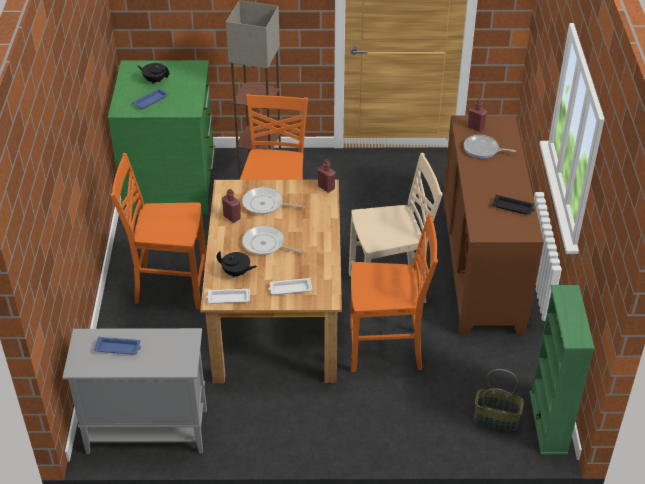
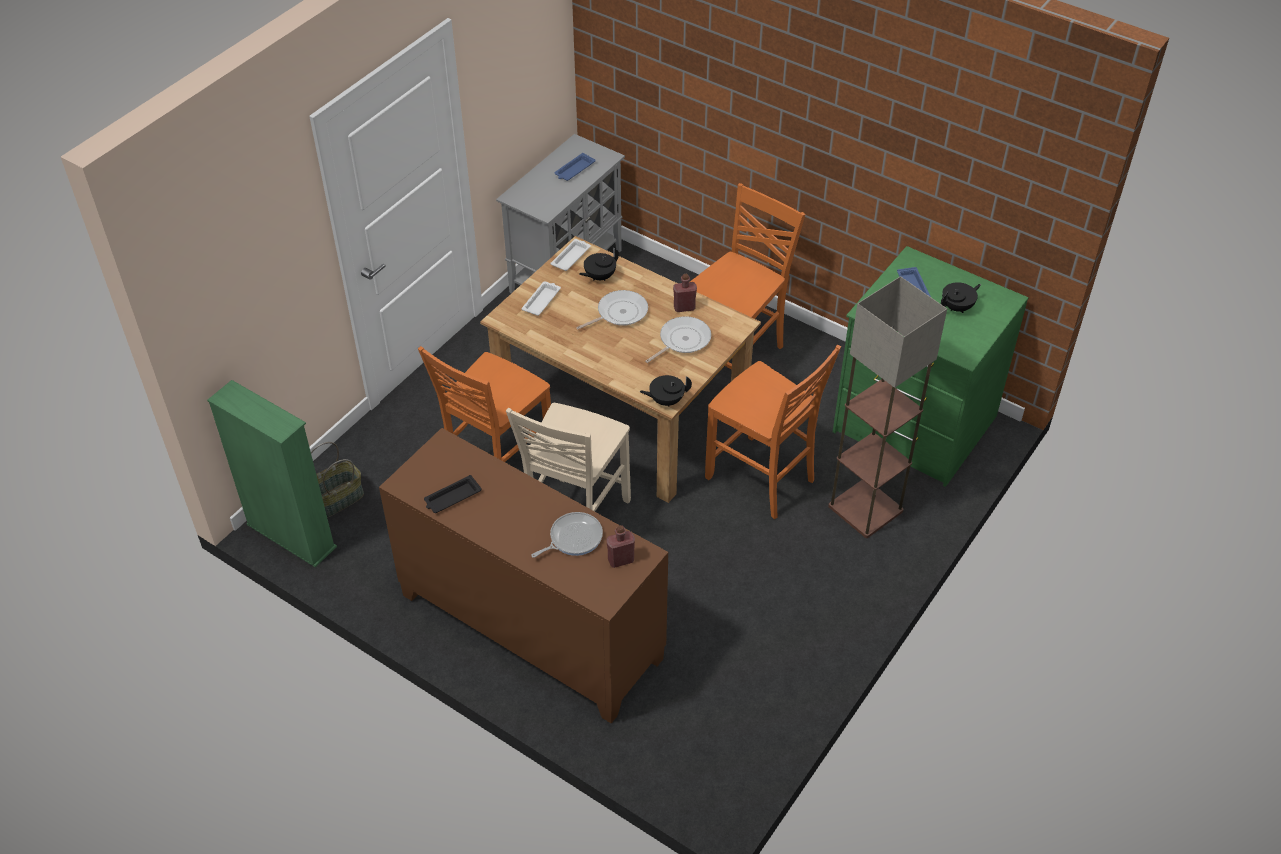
camera: 125 degrees right, 5 degrees up
(326, 187) = (666, 400): red bottle -> black teapot

